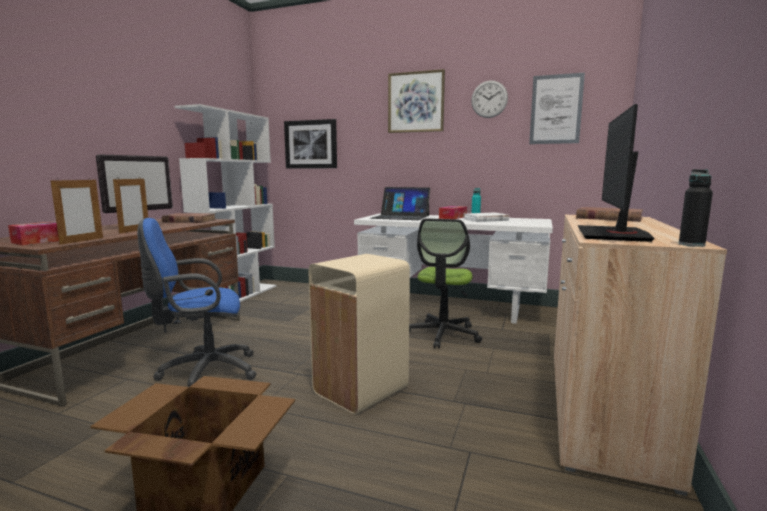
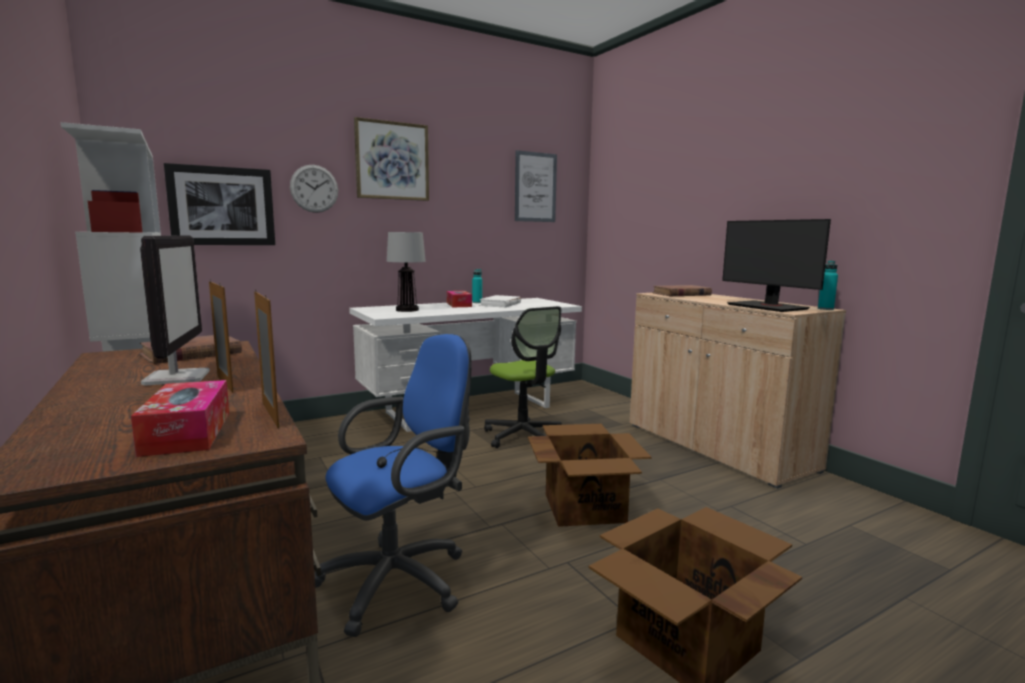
camera: 50 degrees left, 0 degrees up
(203, 373) = (401, 580): blue office chair -> blue office chair turned 150 degrees counterclockwise
(361, 390) = (584, 507): beige trash can -> cardboard box
(400, 217) = (407, 310): laptop -> table lamp
(489, 99) = (475, 168): wall clock -> wall clock (314, 188)
(691, 244) = (825, 309): black bottle -> turquoise bottle

